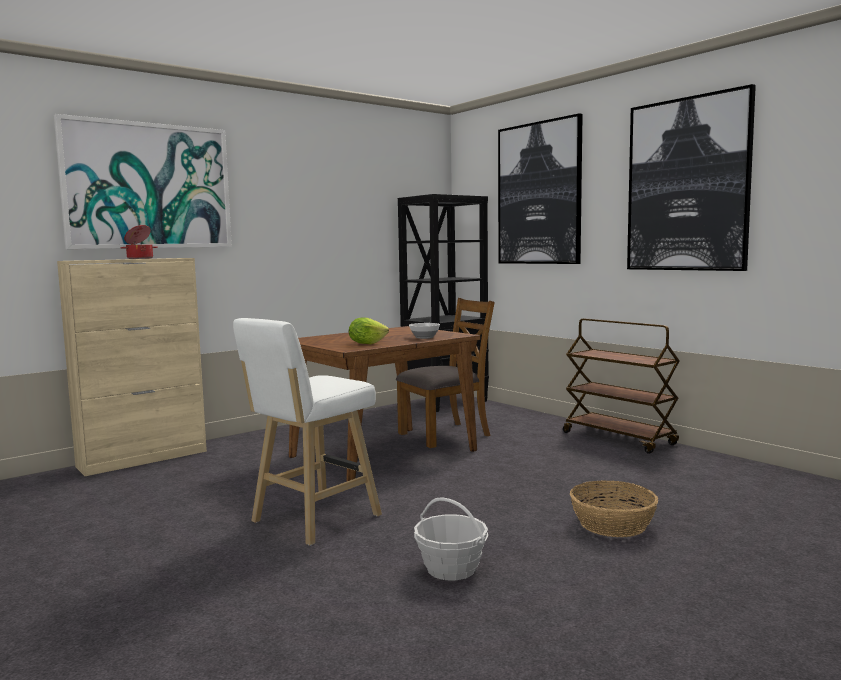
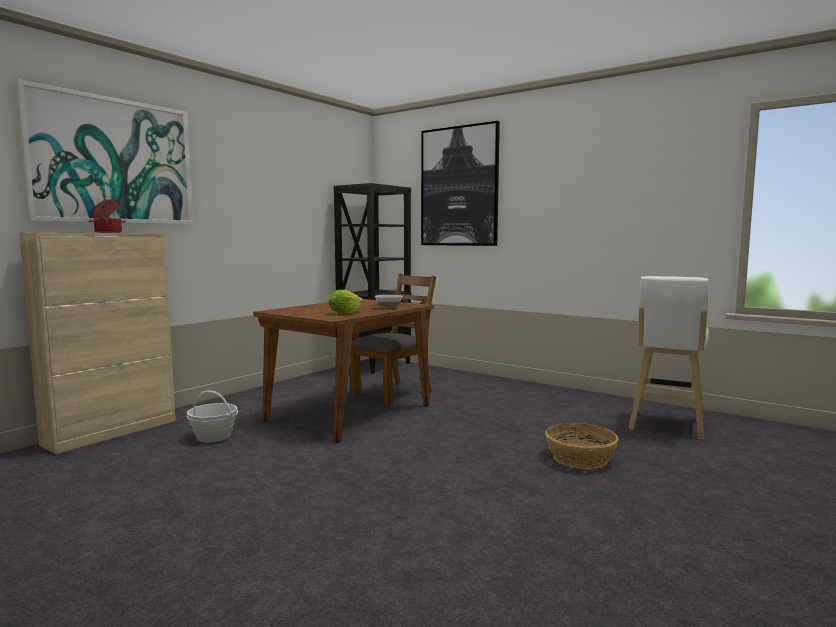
camera: 15 degrees left, 0 degrees up
(311, 520) = (322, 478): white stool -> white stool (666, 425)
(451, 569) = (477, 509): basket -> basket (213, 436)
(619, 438) = (536, 389): brown cart -> none
(687, 185) = (591, 183): picture -> none

